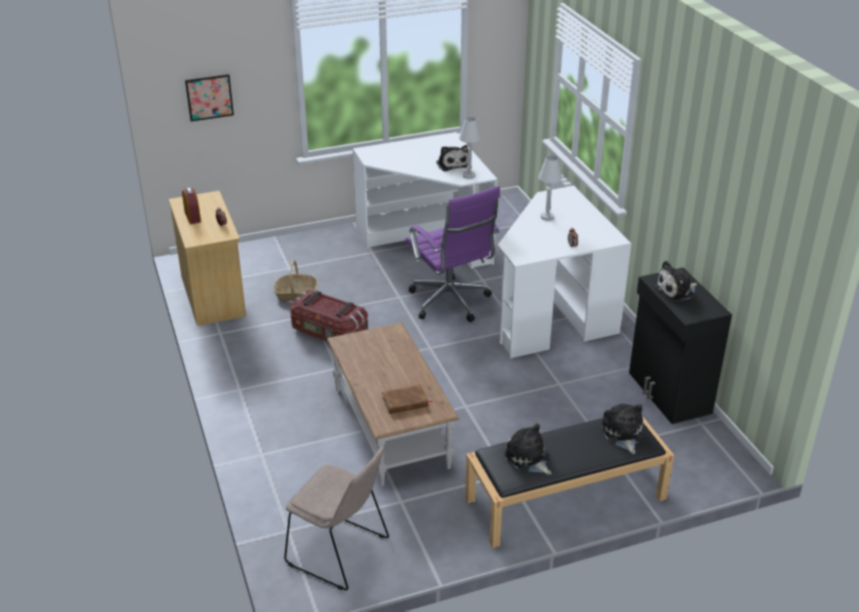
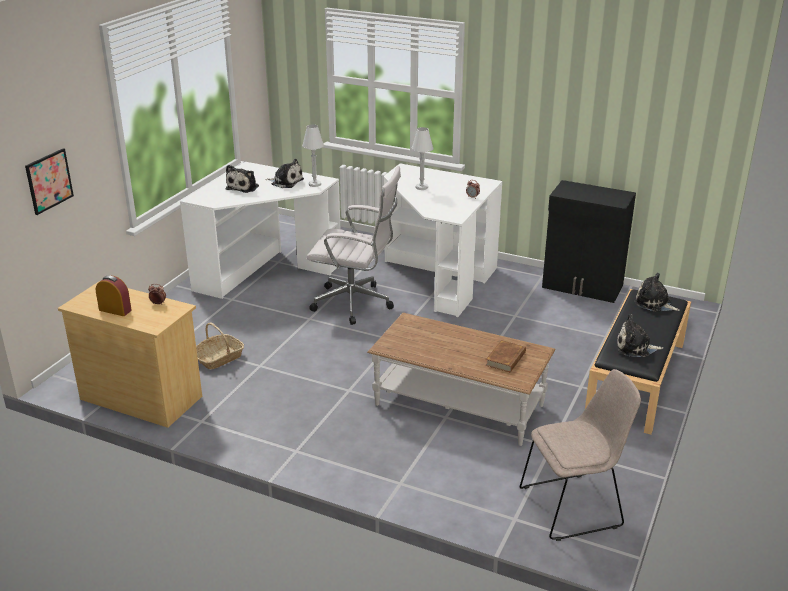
camera: 45 degrees left, 5 degrees down
(328, 333) = (298, 371): storage box -> none
(451, 303) = (356, 304): purple office chair -> white office chair
(676, 291) = (585, 193): plush toy -> plush toy (244, 187)

